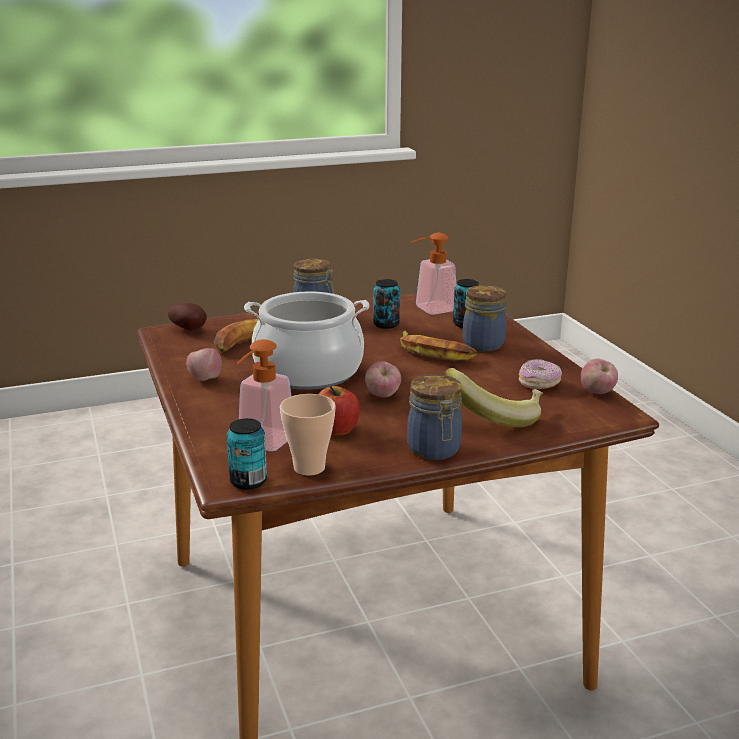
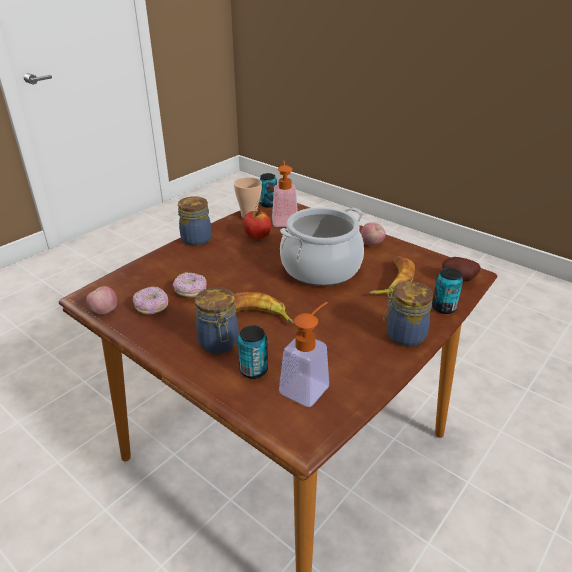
camera: 150 degrees right, 10 degrees up
(382, 396) = (253, 264): apple -> none
(386, 324) = (325, 342): can -> can (443, 308)
(485, 387) = (190, 291): none -> donut
(495, 417) = (172, 269): banana -> none

